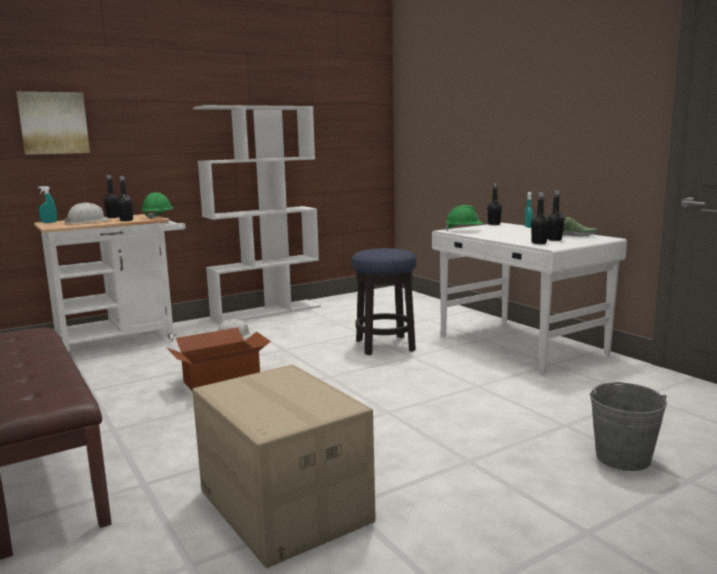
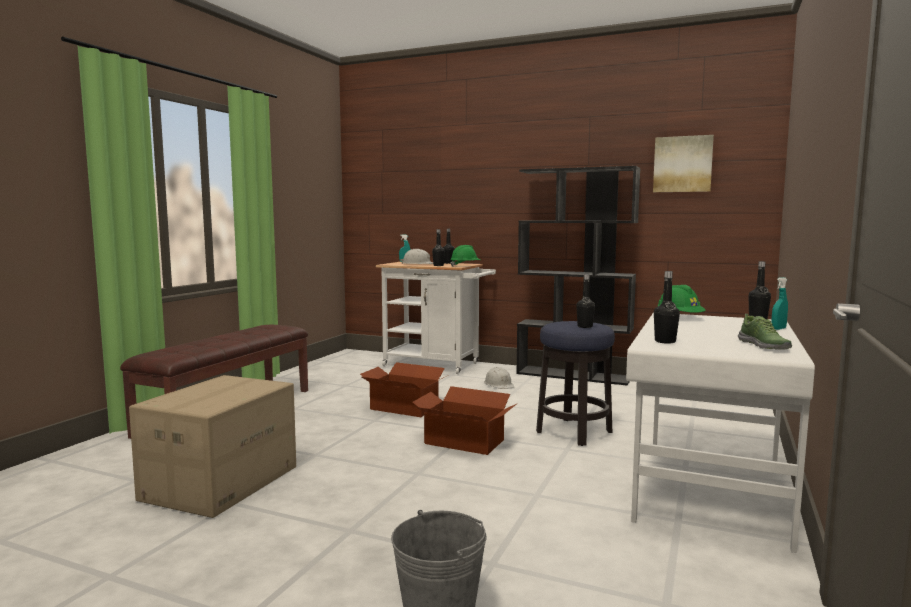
camera: 55 degrees right, 5 degrees down
(53, 123) = (424, 187): picture -> picture (682, 164)
(267, 311) = (574, 375): white bookcase -> black bookcase
(348, 381) = (464, 442): none -> cardboard box
(554, 239) = (707, 343): black bottle -> black bottle (585, 326)

